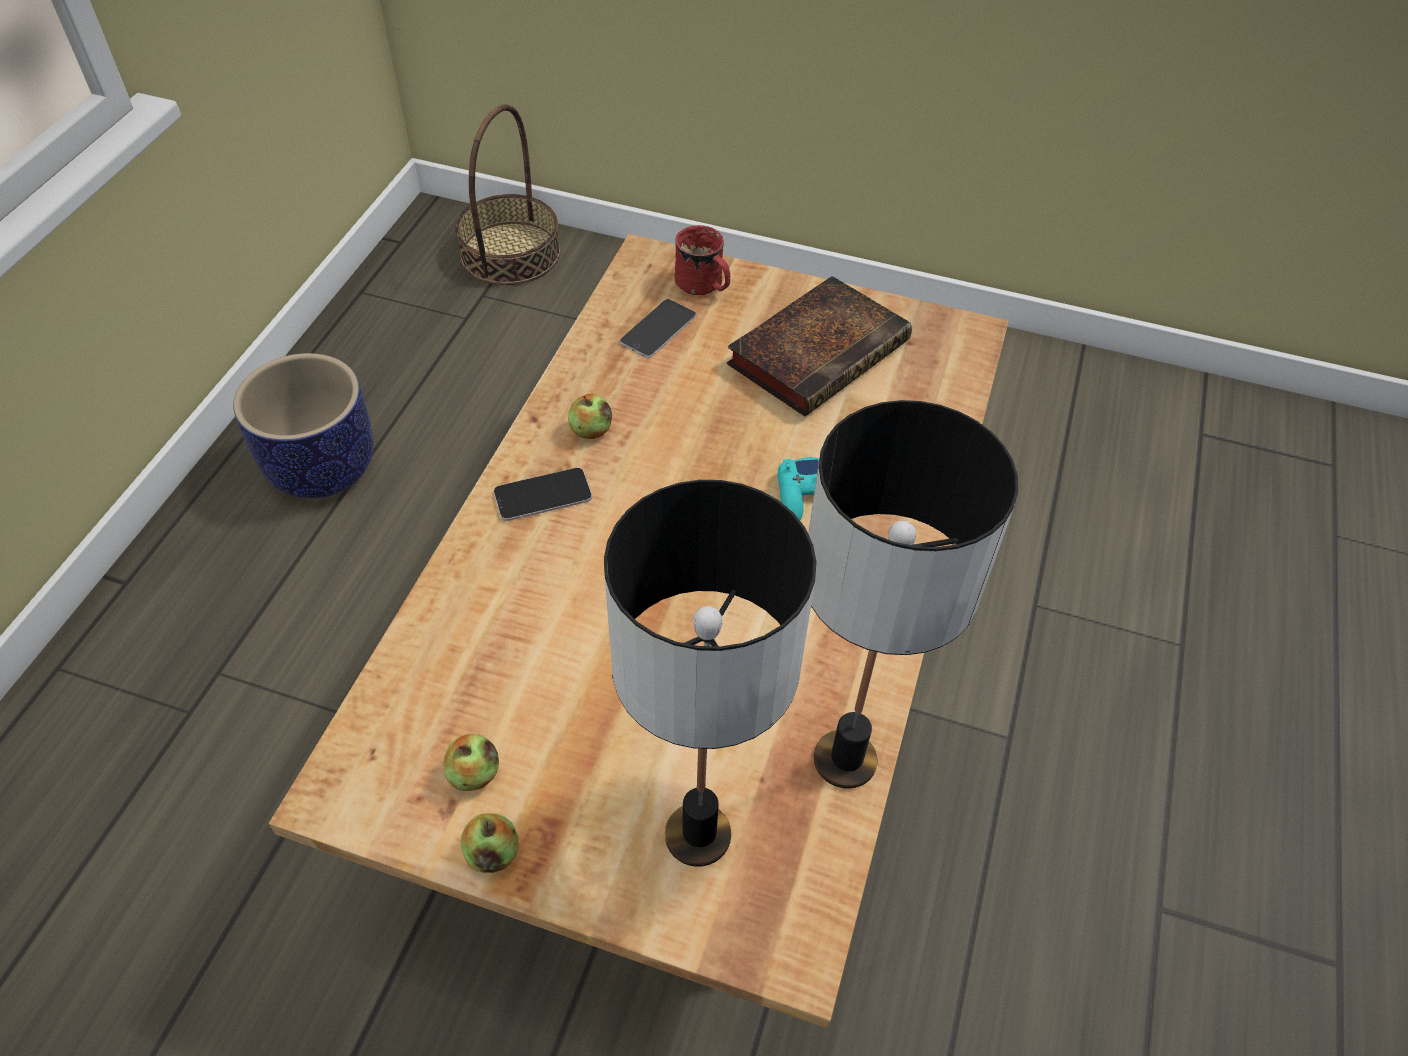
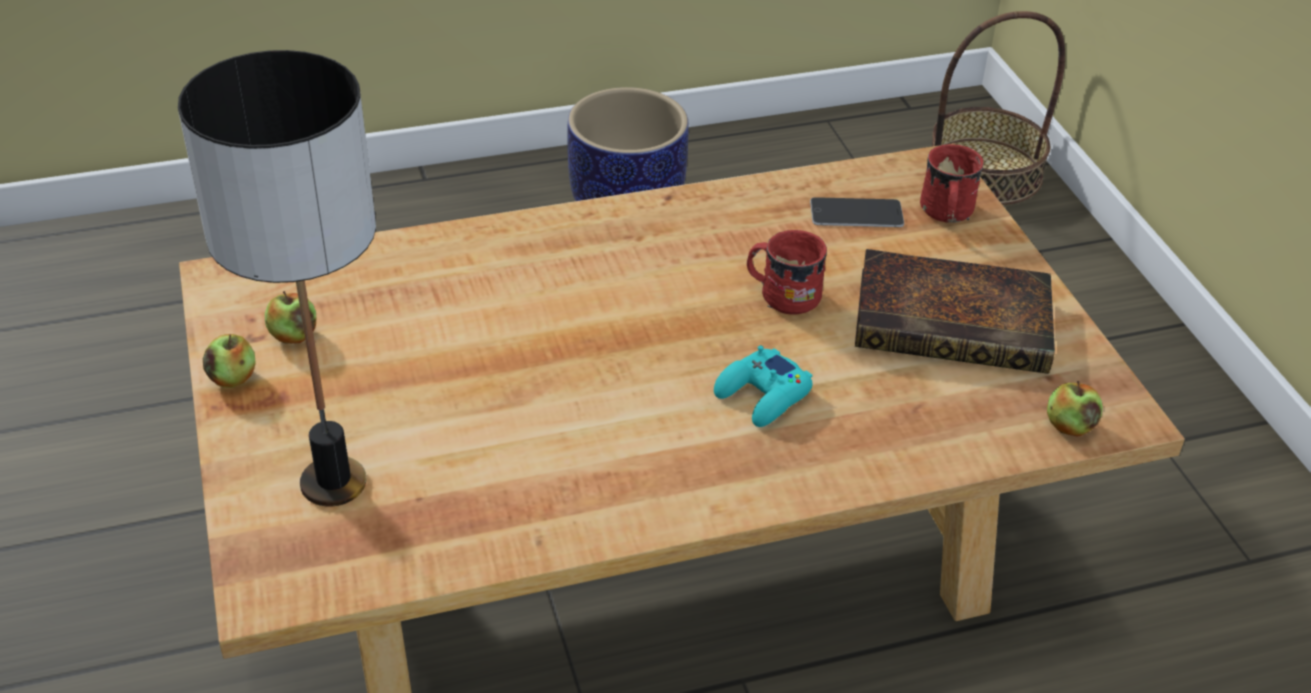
camera: 55 degrees right, 10 degrees down
(543, 495) = (592, 240): phone -> none
(591, 430) = (691, 232): apple -> apple (1069, 426)
(712, 422) = (782, 295): none -> red mug
(844, 762) = (480, 543): table lamp -> none

